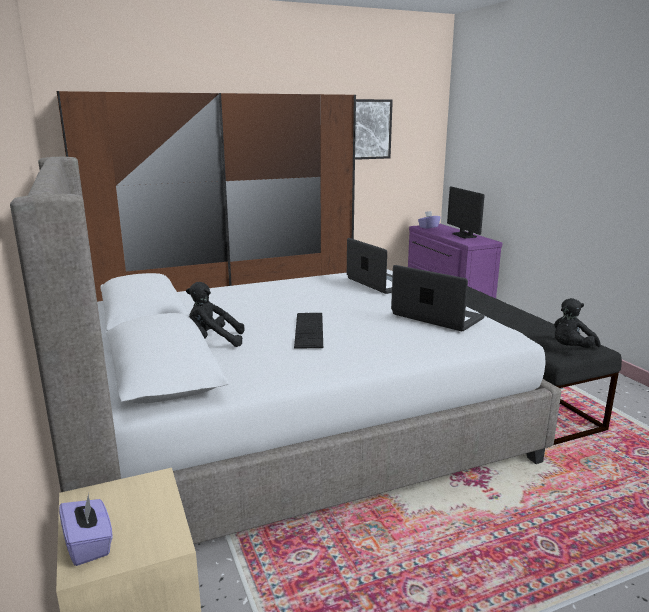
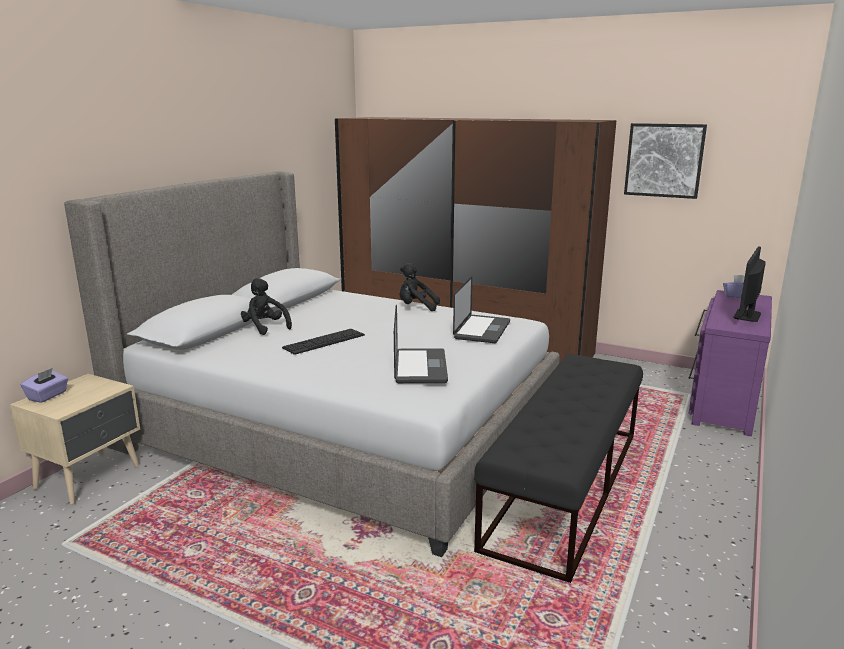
camera: 50 degrees right, 0 degrees up
(570, 349) = (533, 457): black plush toy -> black plush toy (416, 307)

